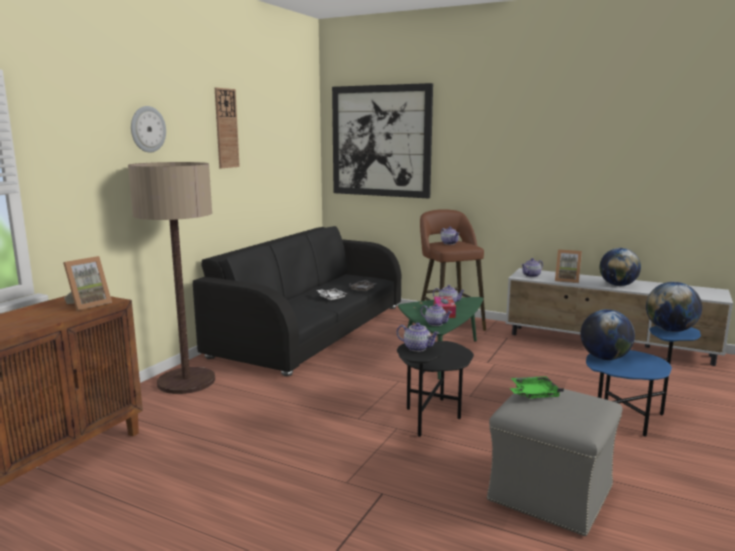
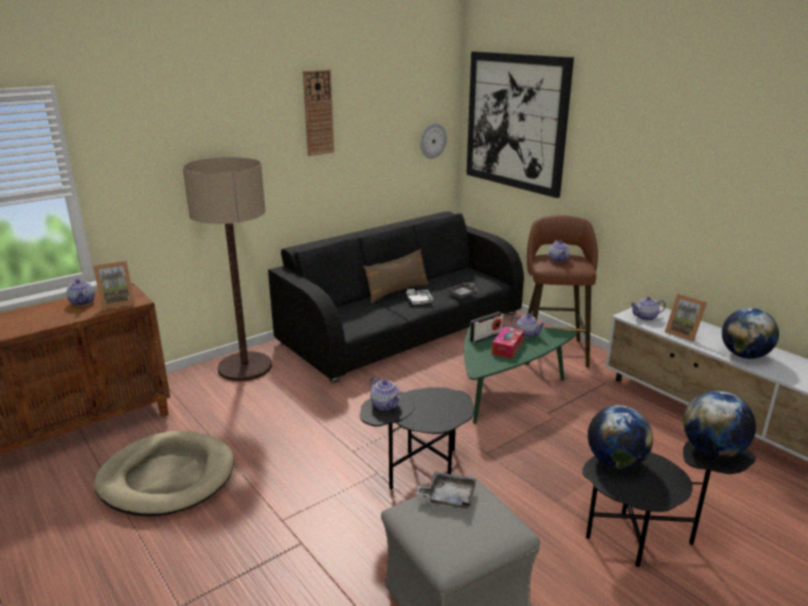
camera: 25 degrees right, 10 degrees up
(147, 129) = (216, 124): wall clock -> wall clock (432, 140)
(191, 481) = (167, 477): none -> beige dog bed
(304, 295) = (397, 291): none -> brown pillow
(419, 309) = (486, 337): none -> radio
(436, 323) = (481, 362): teapot -> teapot (83, 302)
(533, 394) = (448, 497): green tray -> grey tray
(633, 420) = (645, 540): blue side table -> black side table

